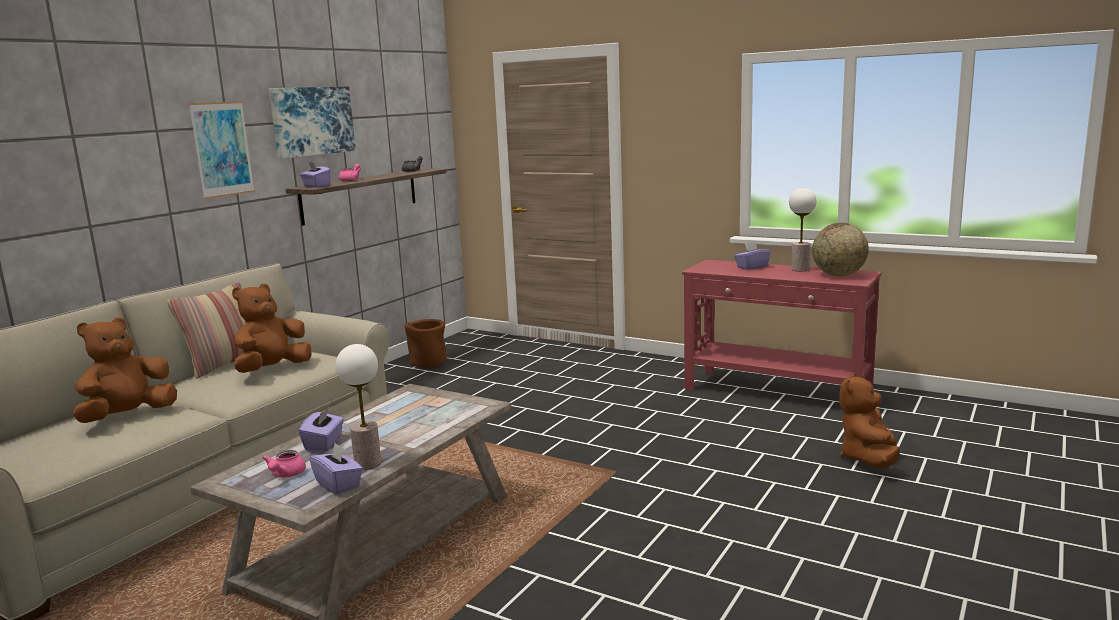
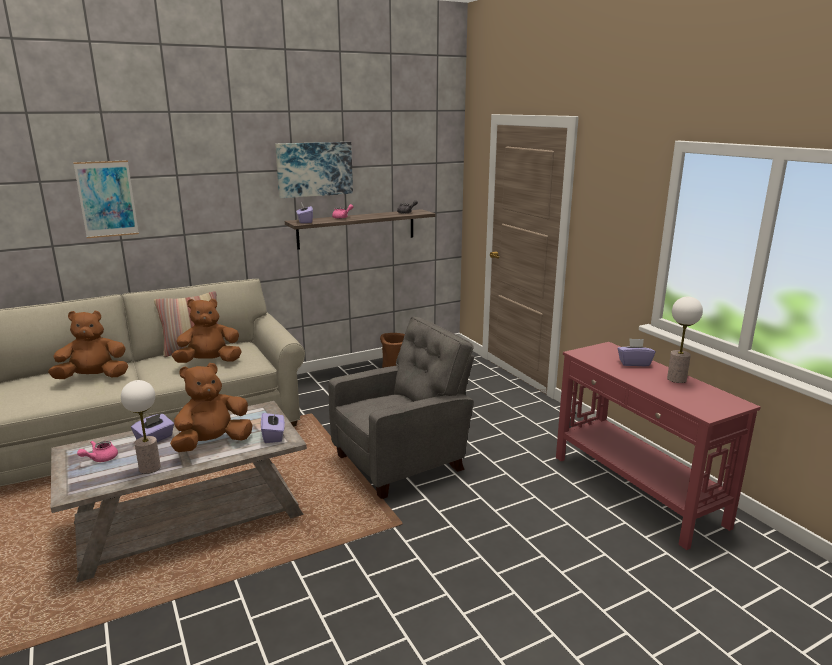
camera: 30 degrees right, 5 degrees up
(222, 149) = (230, 189): picture -> picture (107, 199)
(338, 484) = (111, 480): purple tissue box -> purple tissue box (274, 436)
(549, 430) = (402, 462): none -> grey armchair
(839, 275) = (703, 399): globe -> none
(868, 459) = (634, 606): brown plush toy -> brown plush toy (213, 444)

